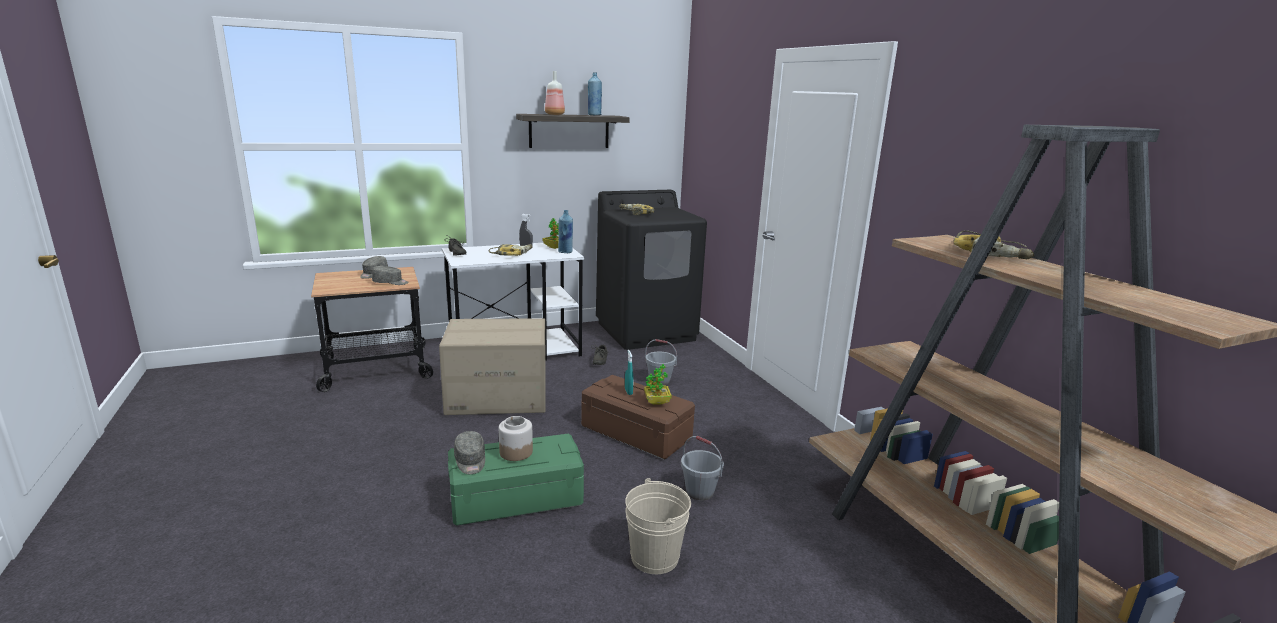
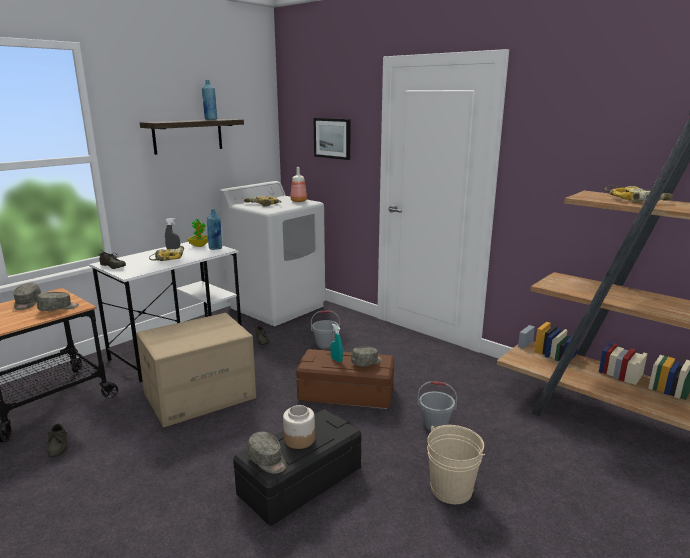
camera: 25 degrees left, 0 degrees up
(353, 407) = (56, 447): none -> grey shoe
(516, 497) = (300, 480): green storage box -> black storage box
(554, 114) = (177, 121): bottle -> bottle (298, 201)
(646, 331) = (277, 306): black washing machine -> white washing machine
(657, 402) = (367, 362): potted plant -> grey cap
(725, 145) = (332, 138): none -> picture

